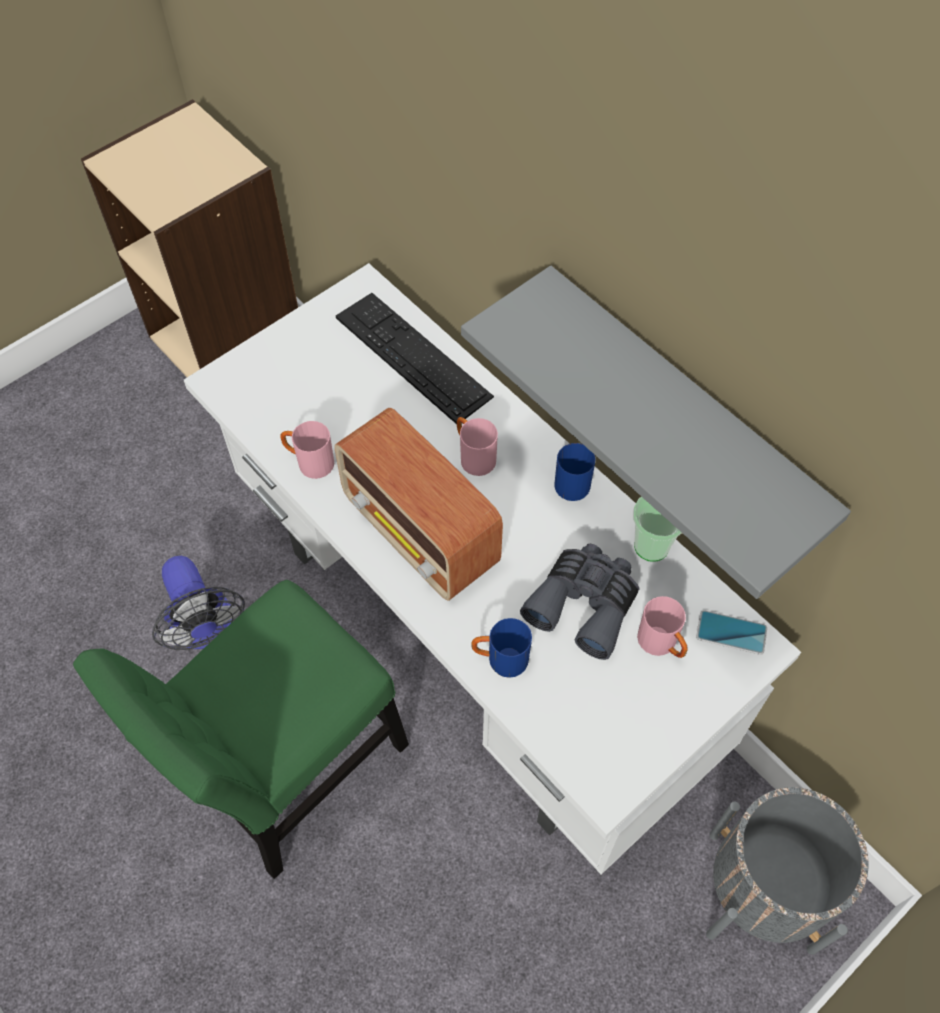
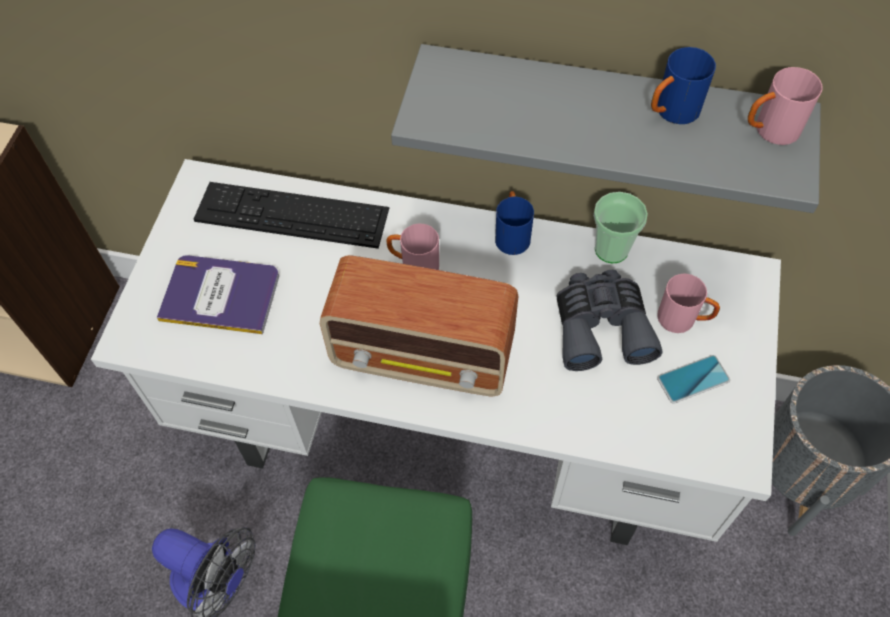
camera: 35 degrees left, 0 degrees up
(309, 388) = (220, 295): none -> book
(309, 462) = (275, 358): pink mug -> pink mug (769, 131)
(500, 659) = (575, 415): blue mug -> blue mug (671, 113)
(731, 633) = (723, 277): phone -> phone (693, 379)

